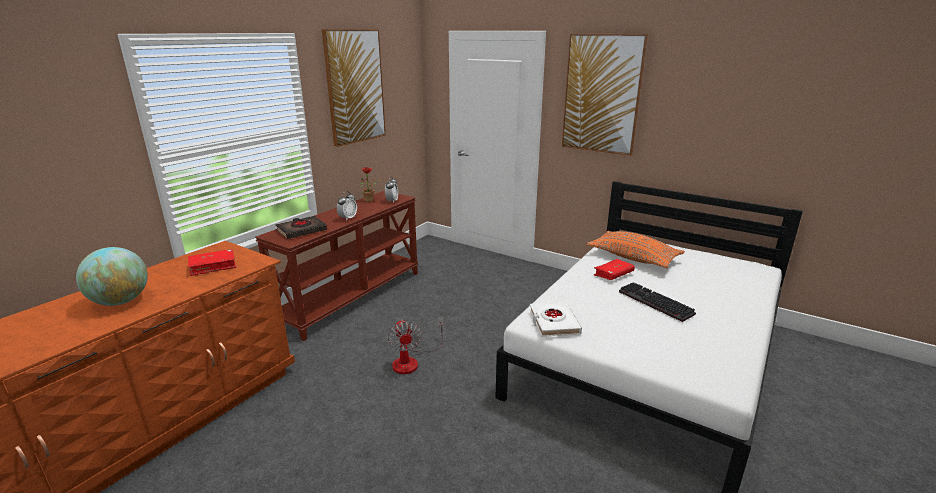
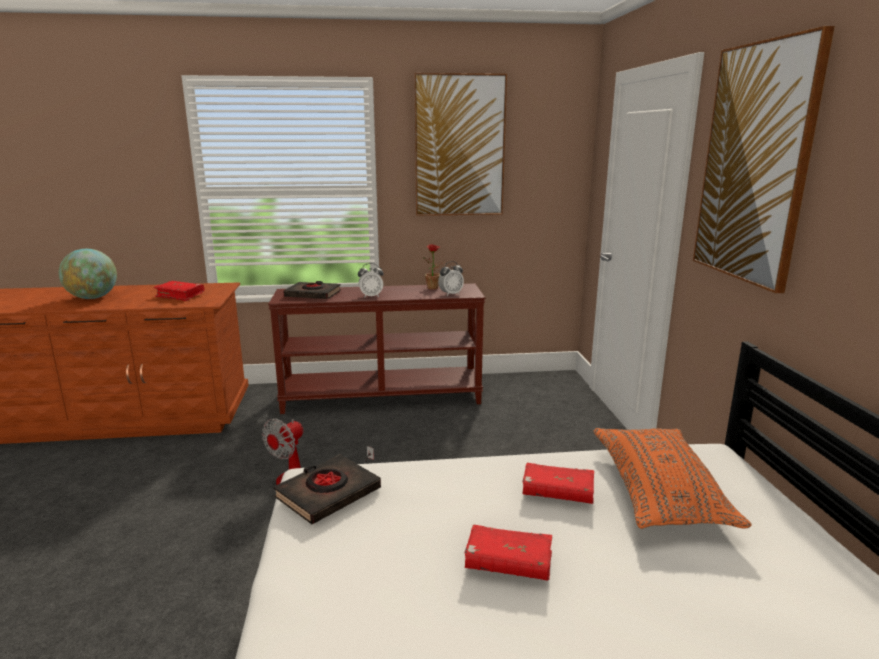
camera: 50 degrees right, 5 degrees down
(553, 322) = (328, 494): white book -> black book
(653, 303) = (508, 563): keyboard -> red book

